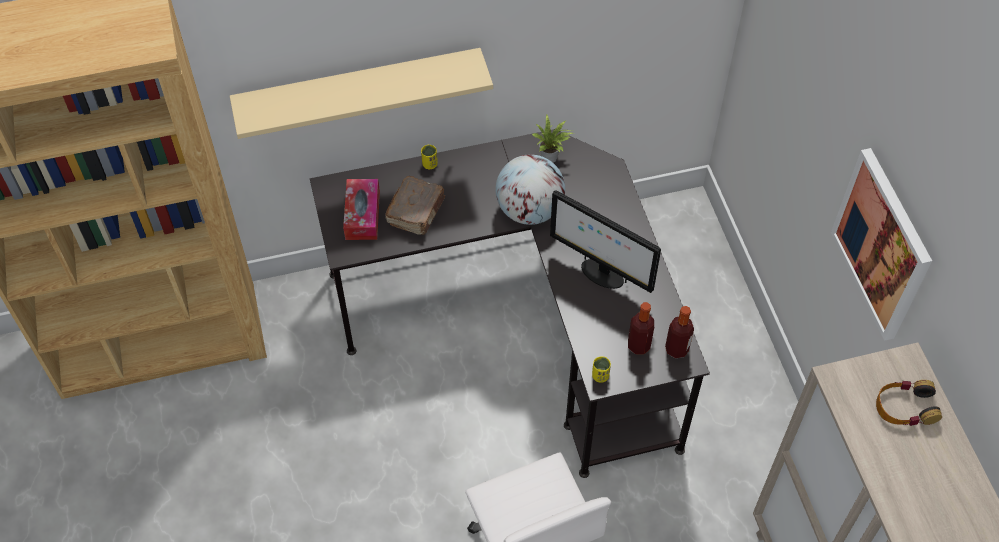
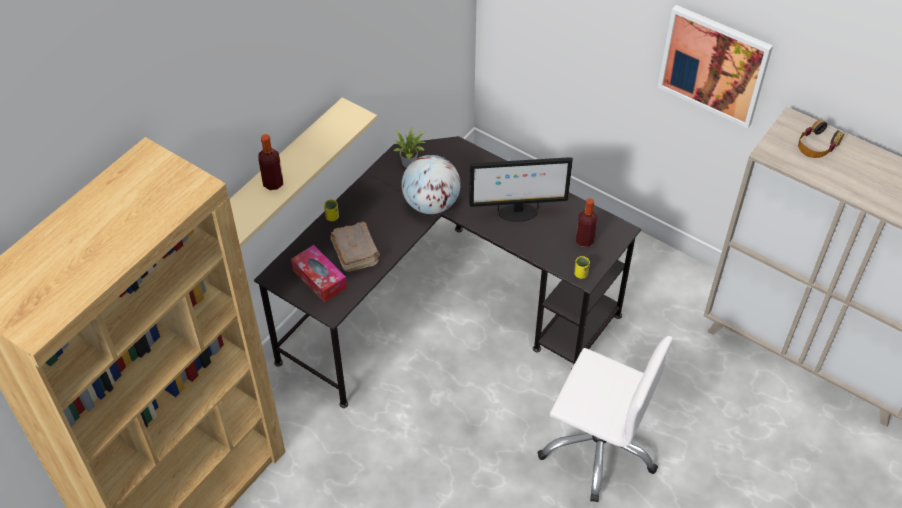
camera: 40 degrees left, 5 degrees down
(676, 349) = (608, 227): bottle -> bottle (273, 183)

